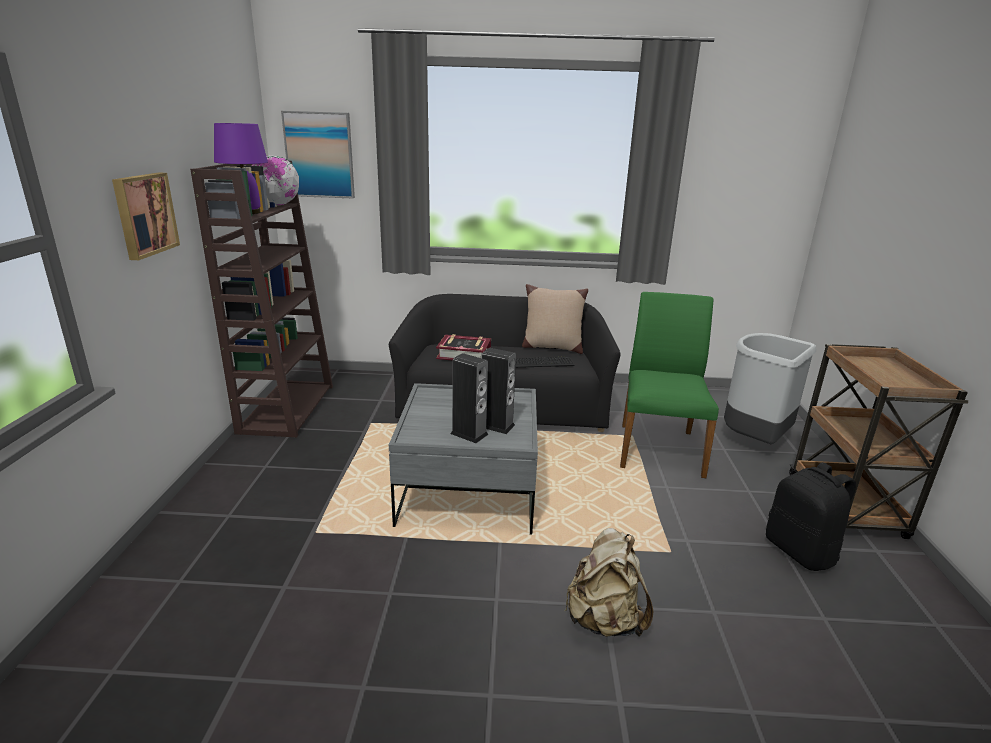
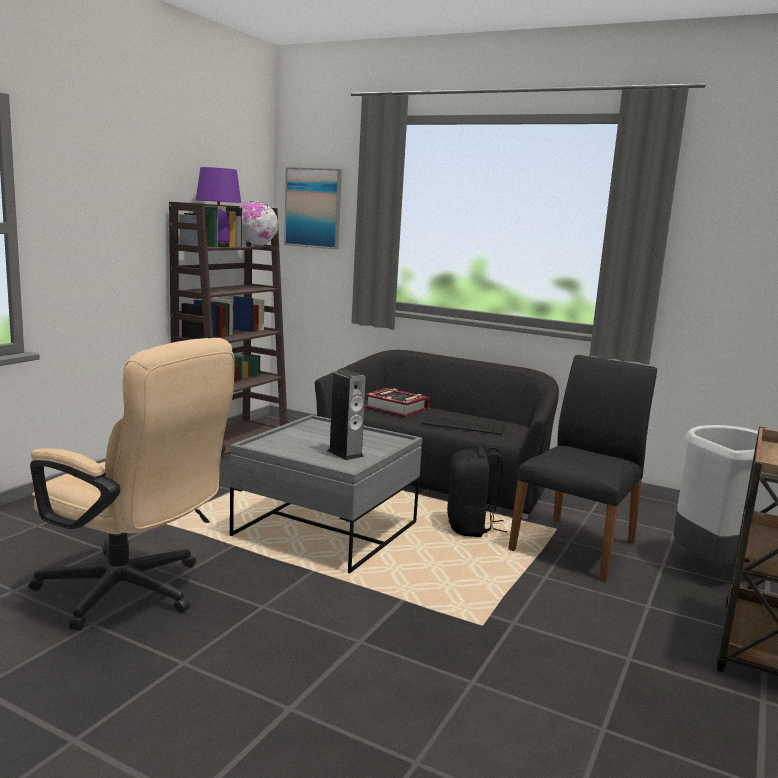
camera: 25 degrees right, 10 degrees down
(144, 214) = (110, 228): picture -> none
(366, 631) = (133, 593): none -> beige office chair
(469, 434) = (311, 453): speaker -> none
(551, 347) = (498, 418): beige pillow -> none
(604, 620) = (346, 650): beige backpack -> none
(659, 448) = (576, 546): green chair -> black chair
(801, 551) = (649, 670): black backpack -> black backpack (471, 527)

